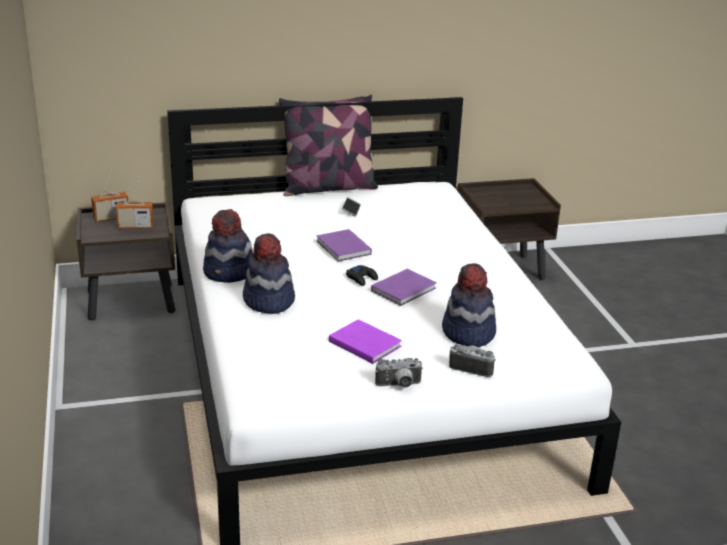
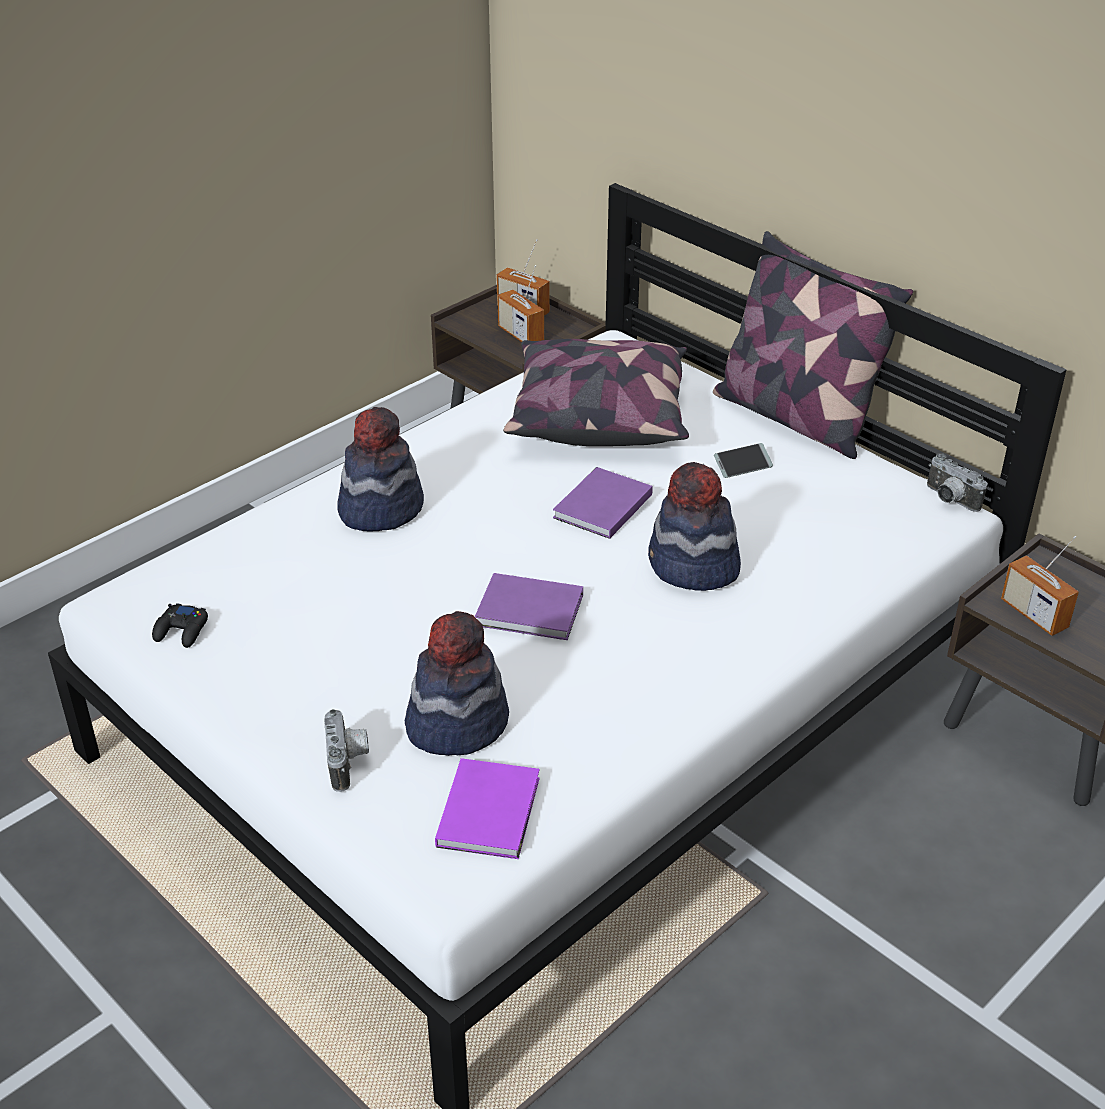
camera: 60 degrees right, 10 degrees up
(230, 272) = (429, 448): hat -> hat (693, 567)
(263, 225) = (598, 416): none -> pillow
(361, 278) = (524, 559): black game controller -> black game controller (182, 631)
(364, 343) = (338, 633): purple book -> purple book (491, 810)
(399, 386) = (243, 707): camera -> camera (949, 500)
(503, 205) = (1034, 614): none -> radio

